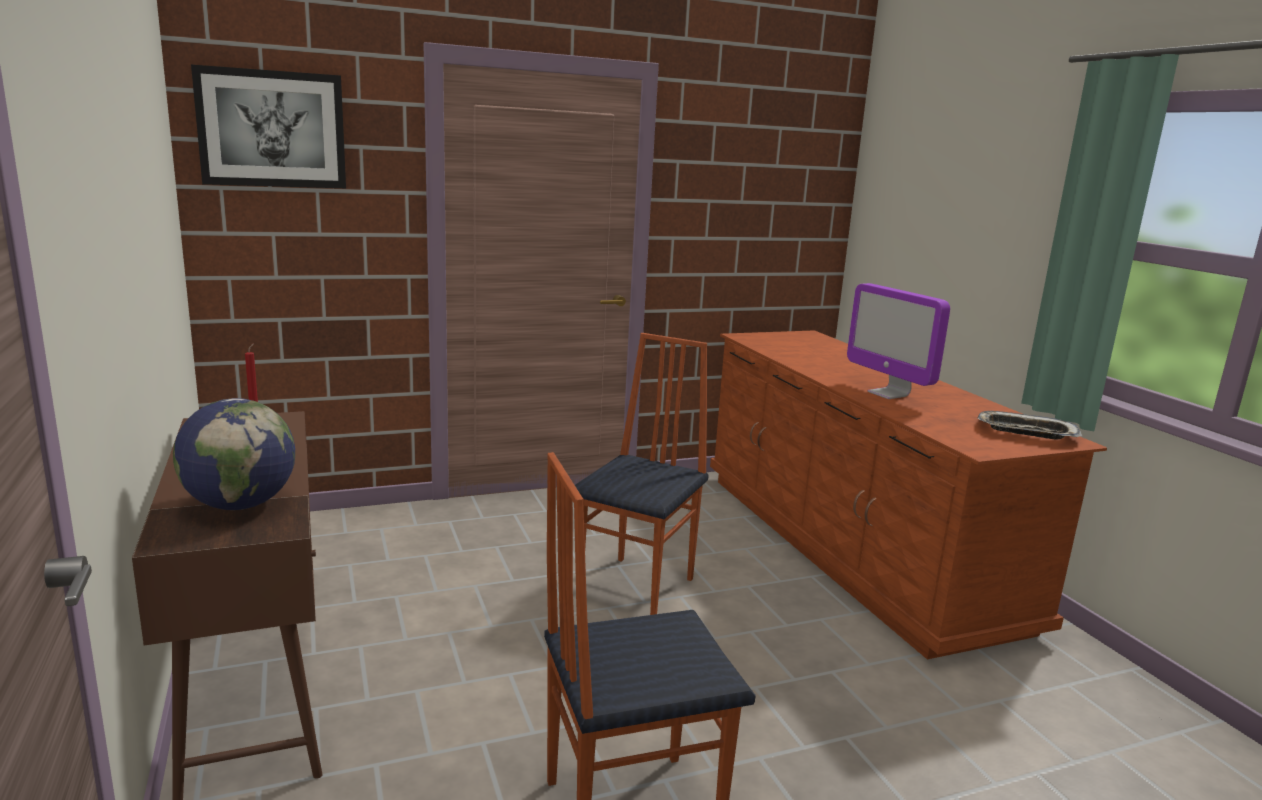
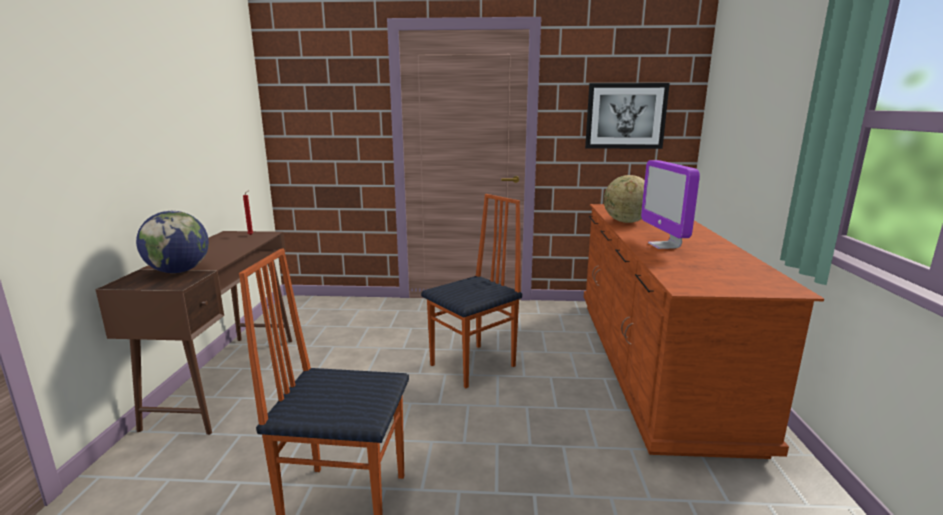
camera: 25 degrees right, 0 degrees up
(272, 129) = (306, 76): picture -> picture (625, 116)
(802, 361) = (625, 222): none -> globe
(1025, 432) = (752, 280): tray -> none

